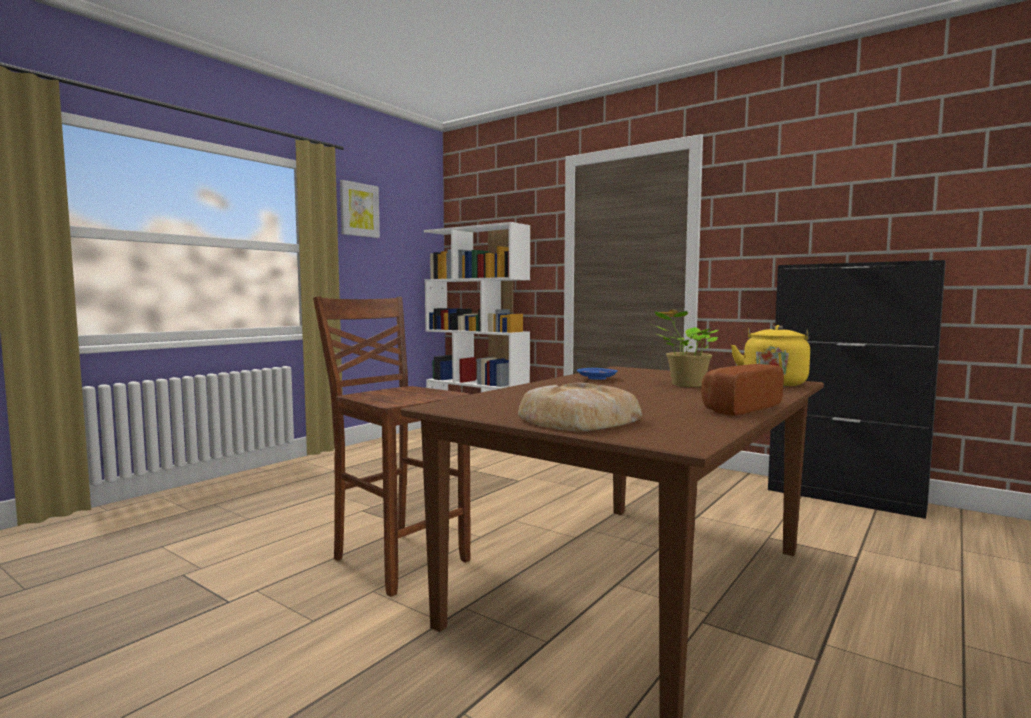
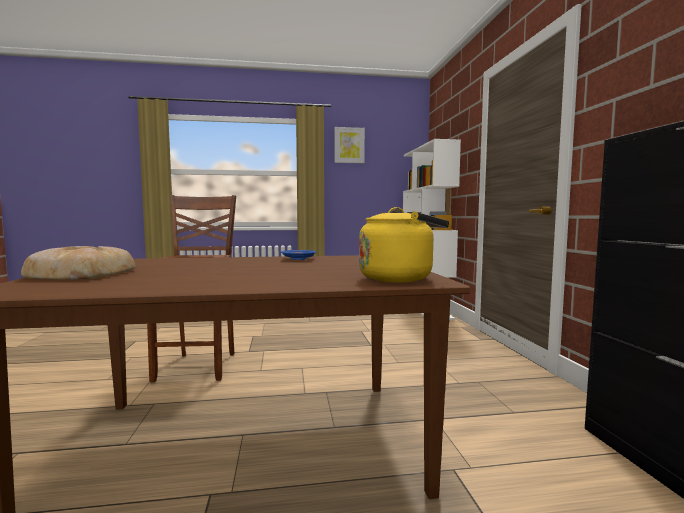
camera: 45 degrees right, 0 degrees up
(685, 385) = (315, 269): potted plant -> none
(736, 408) = (194, 286): bread -> none

